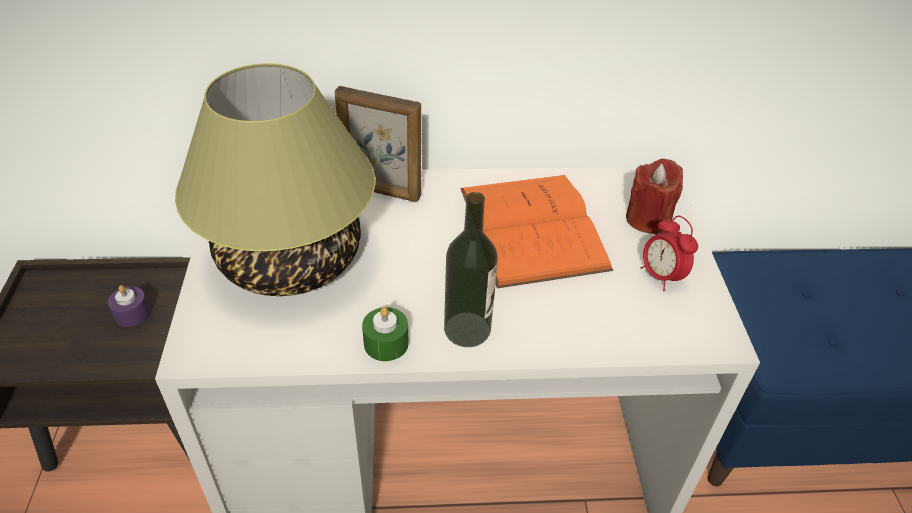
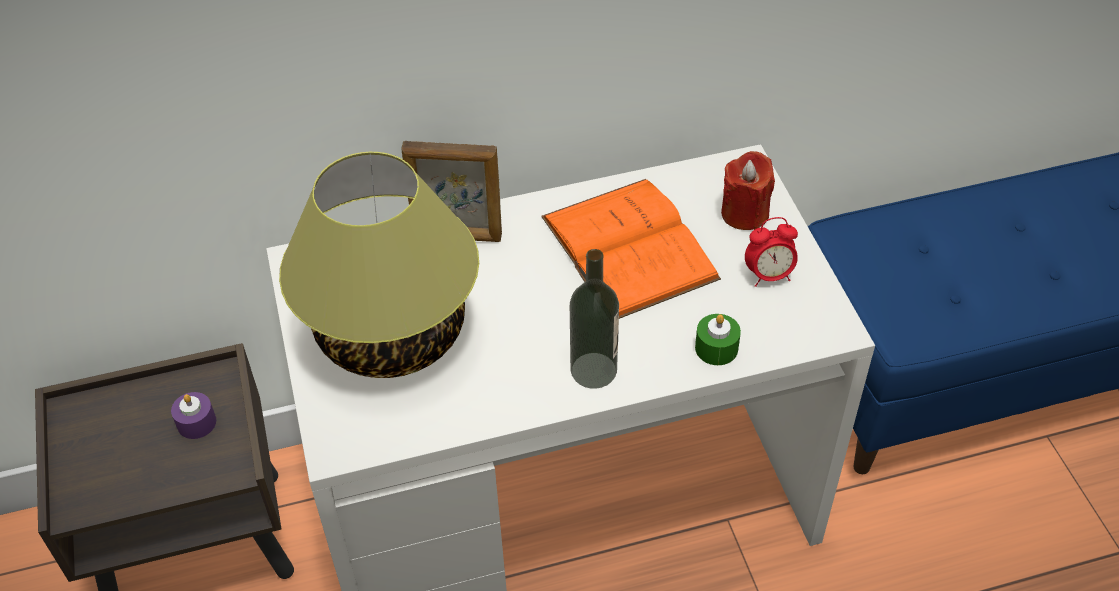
camera: 10 degrees left, 5 degrees up
(386, 343) = (519, 400): green candle -> green candle (716, 348)
(661, 276) = (769, 276): alarm clock -> alarm clock turned 60 degrees counterclockwise

